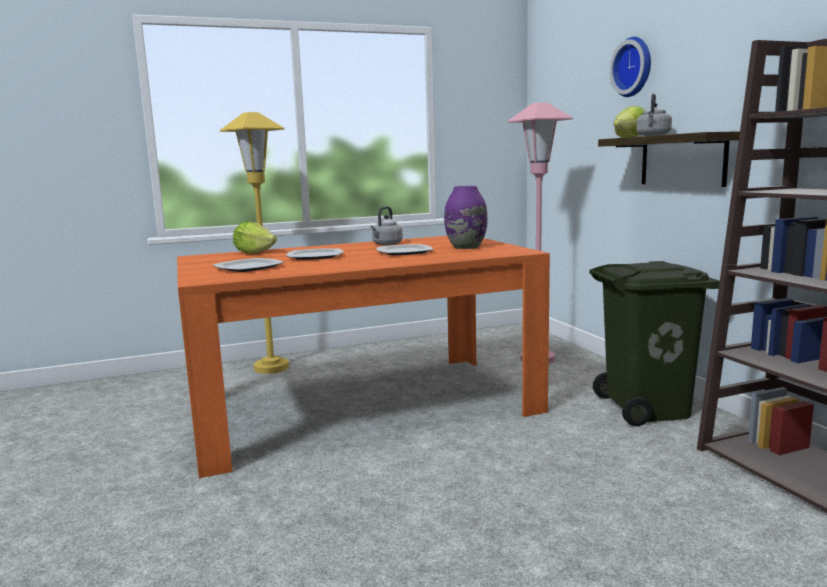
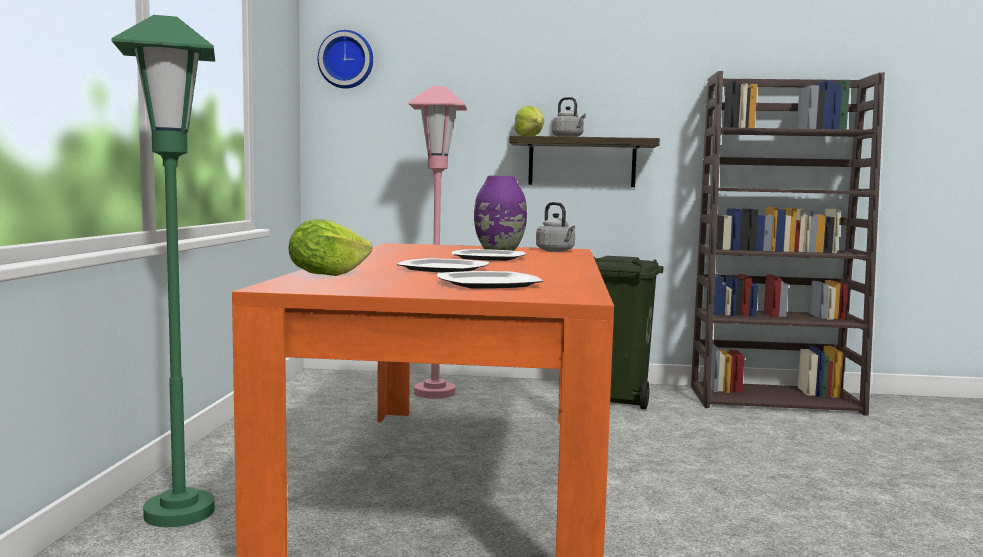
camera: 65 degrees left, 5 degrees down
(271, 368) = (179, 512): yellow floor lamp -> green floor lamp
(386, 244) = (402, 254): grey kettle -> grey kettle (556, 251)
(634, 67) = (512, 67): wall clock -> wall clock (346, 60)

